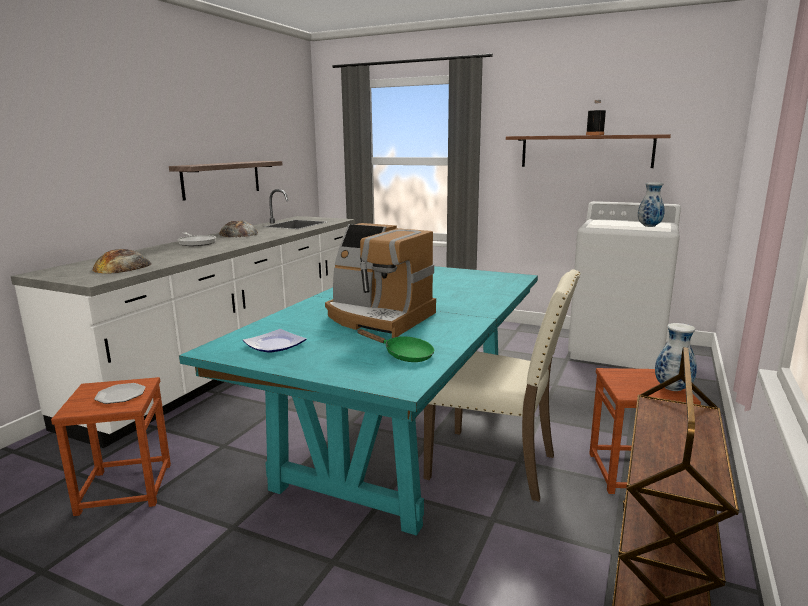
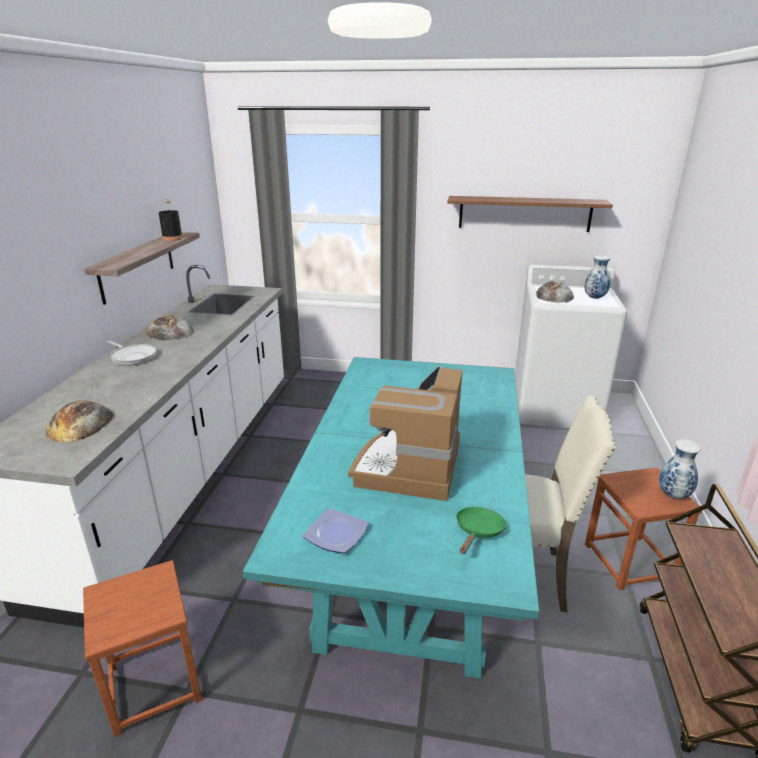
camera: 15 degrees left, 10 degrees up
(121, 395) = (146, 600): plate -> none
(378, 317) = (410, 466): coffee machine -> coffee machine turned 90 degrees clockwise
(404, 355) = (478, 532): green frying pan -> green frying pan turned 75 degrees counterclockwise
(594, 135) = (536, 199): black bottle -> black bottle (172, 238)
(606, 224) = (554, 295): none -> bread

